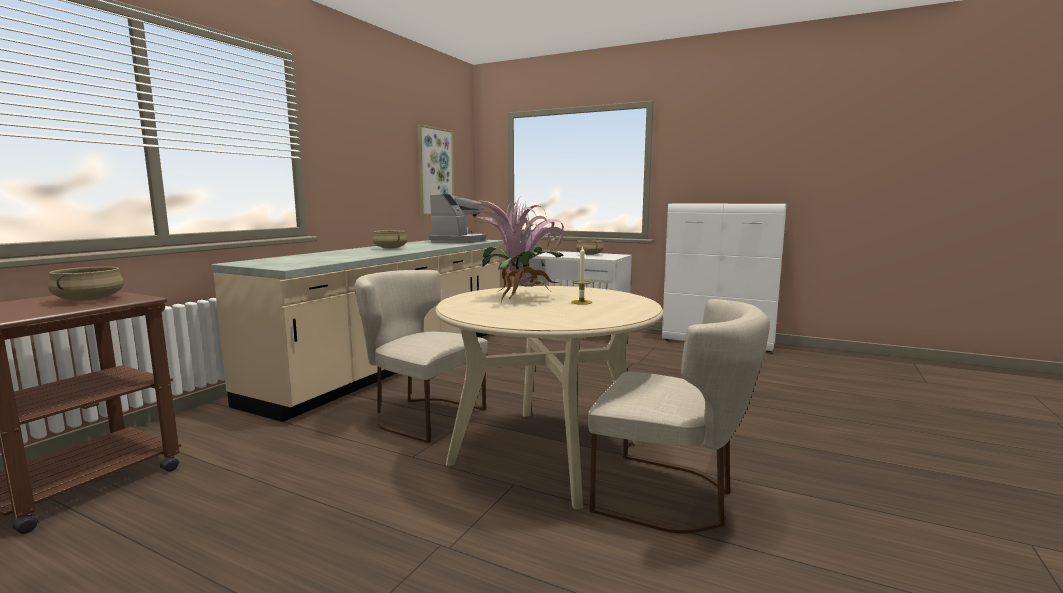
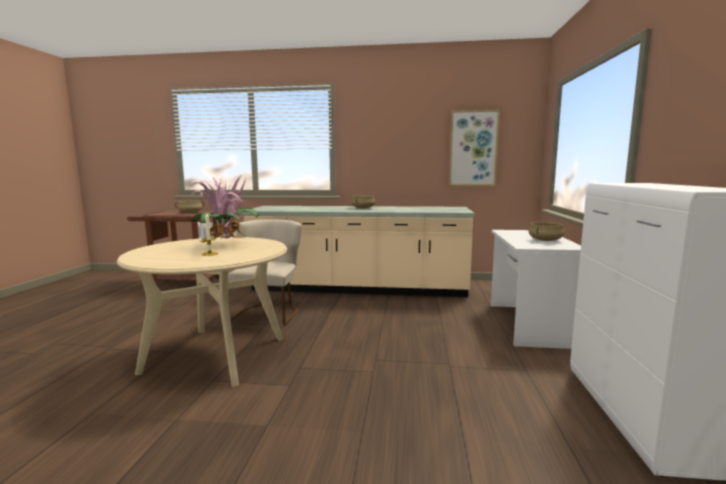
camera: 70 degrees right, 0 degrees up
(459, 241) = (439, 209): coffee machine -> none
(671, 496) = (140, 405): beige chair -> none

